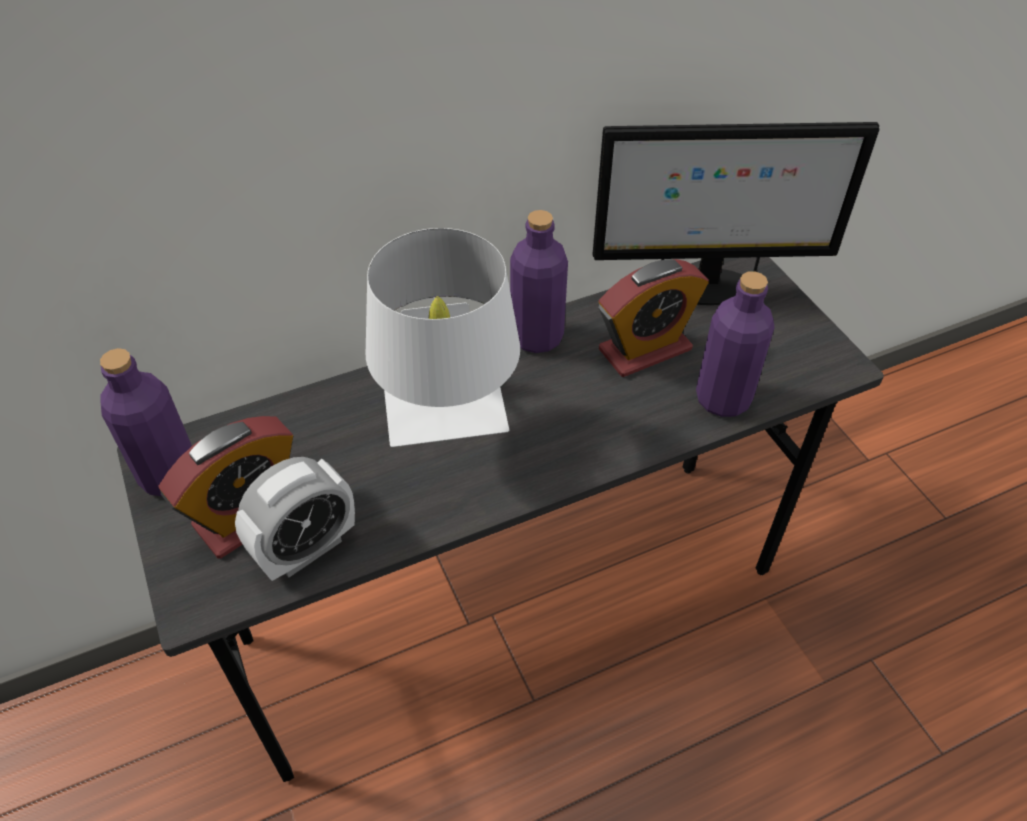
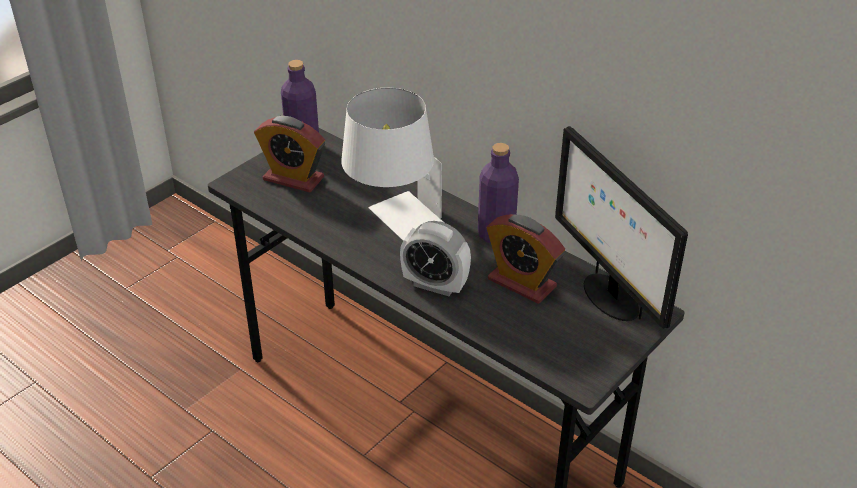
camera: 65 degrees right, 10 degrees down
(306, 549) = (284, 204): alarm clock -> alarm clock (435, 285)
(723, 399) = (502, 329): purple bottle -> none

